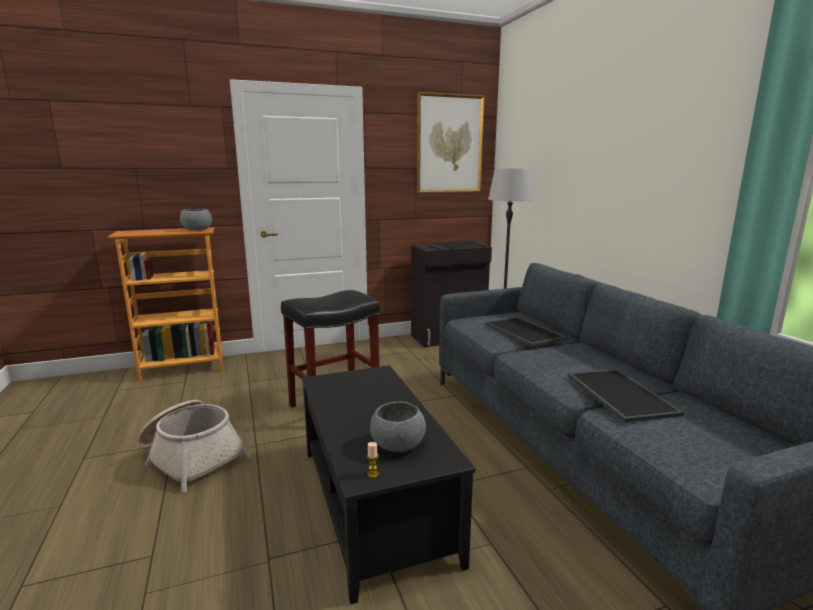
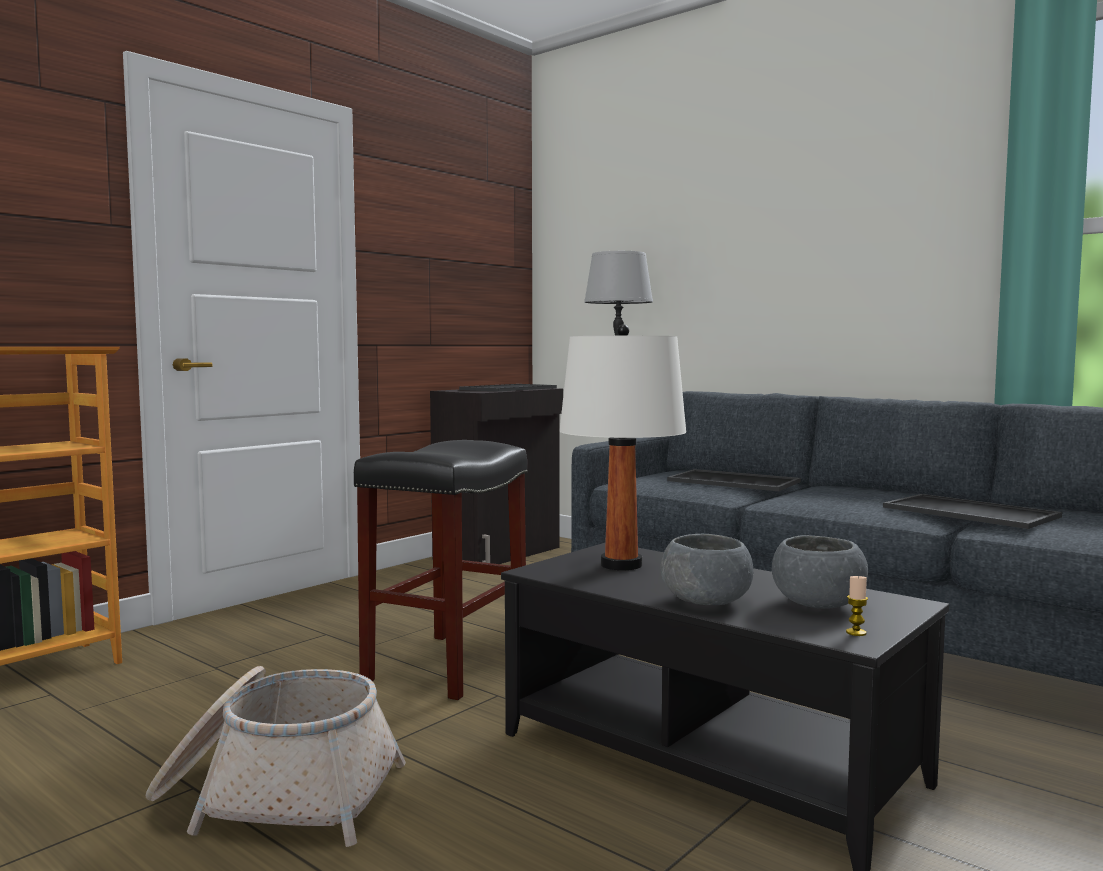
camera: 30 degrees left, 10 degrees down
(197, 230) = (65, 346): grey bowl -> grey bowl (706, 602)
(361, 385) = (620, 565): none -> white table lamp
(449, 144) = (475, 224): picture -> none

